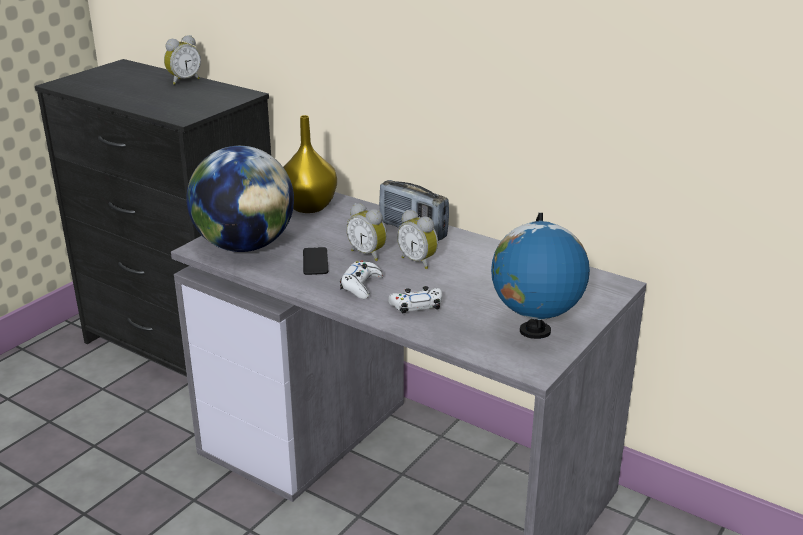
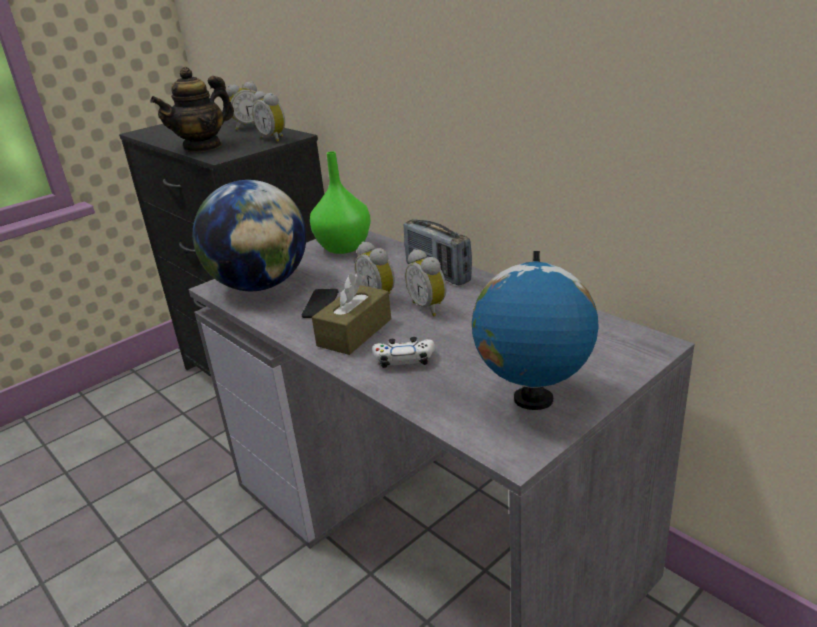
camera: 15 degrees right, 0 degrees up
(153, 105) = (203, 147): none -> teapot
(225, 97) = (274, 138): none -> alarm clock
(309, 207) = (344, 248): yellow vase -> green vase
(361, 285) = (354, 332): white game controller -> brown tissue box

